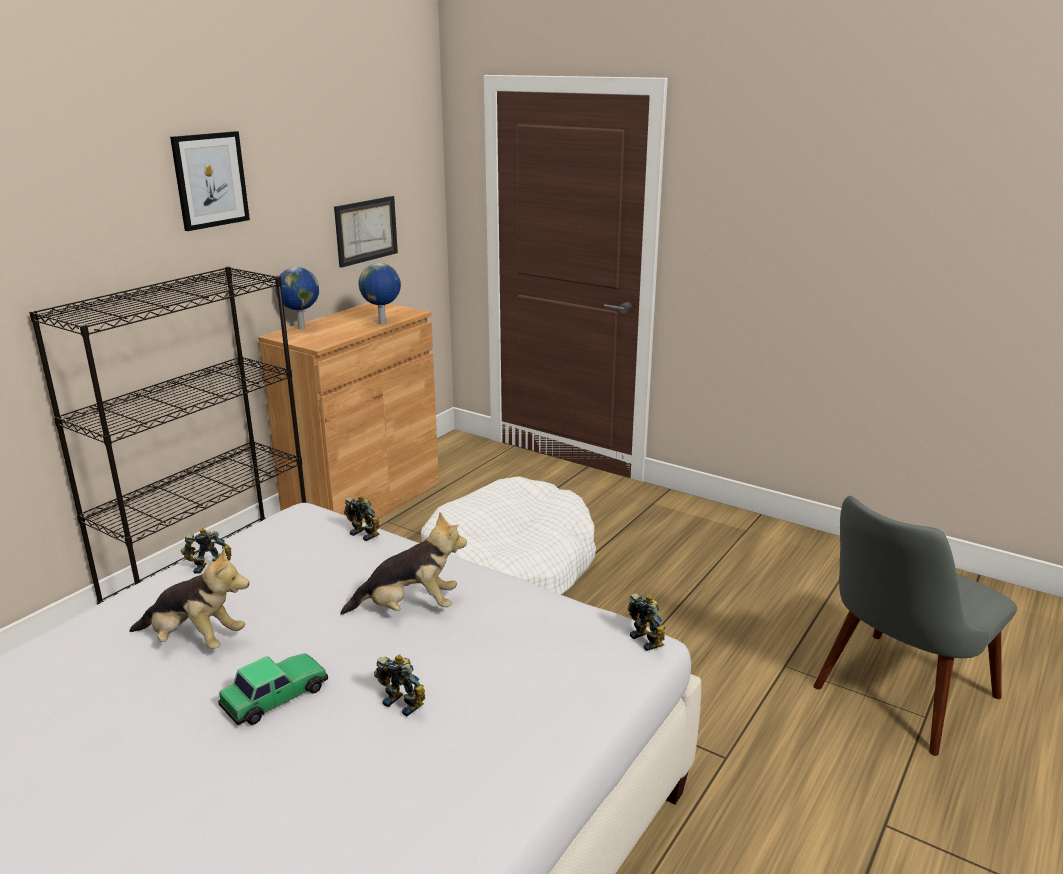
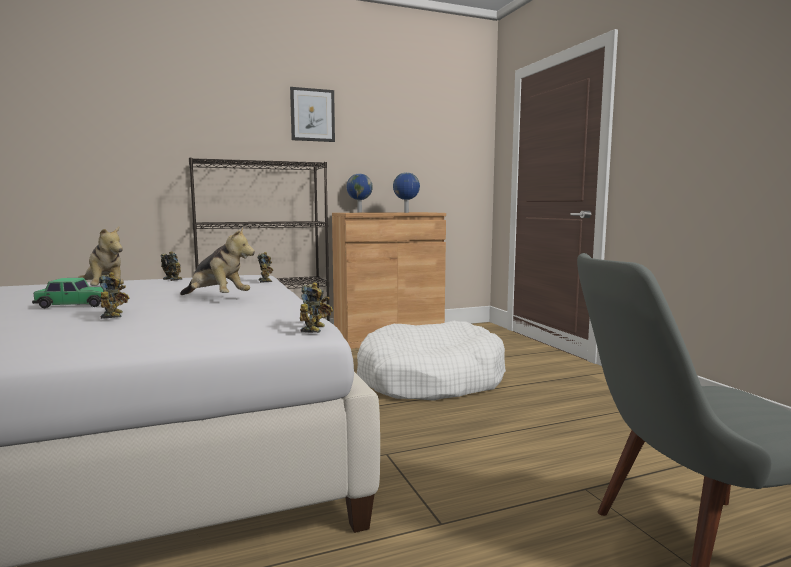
camera: 35 degrees right, 15 degrees down
(366, 230) = (423, 166): picture -> none

